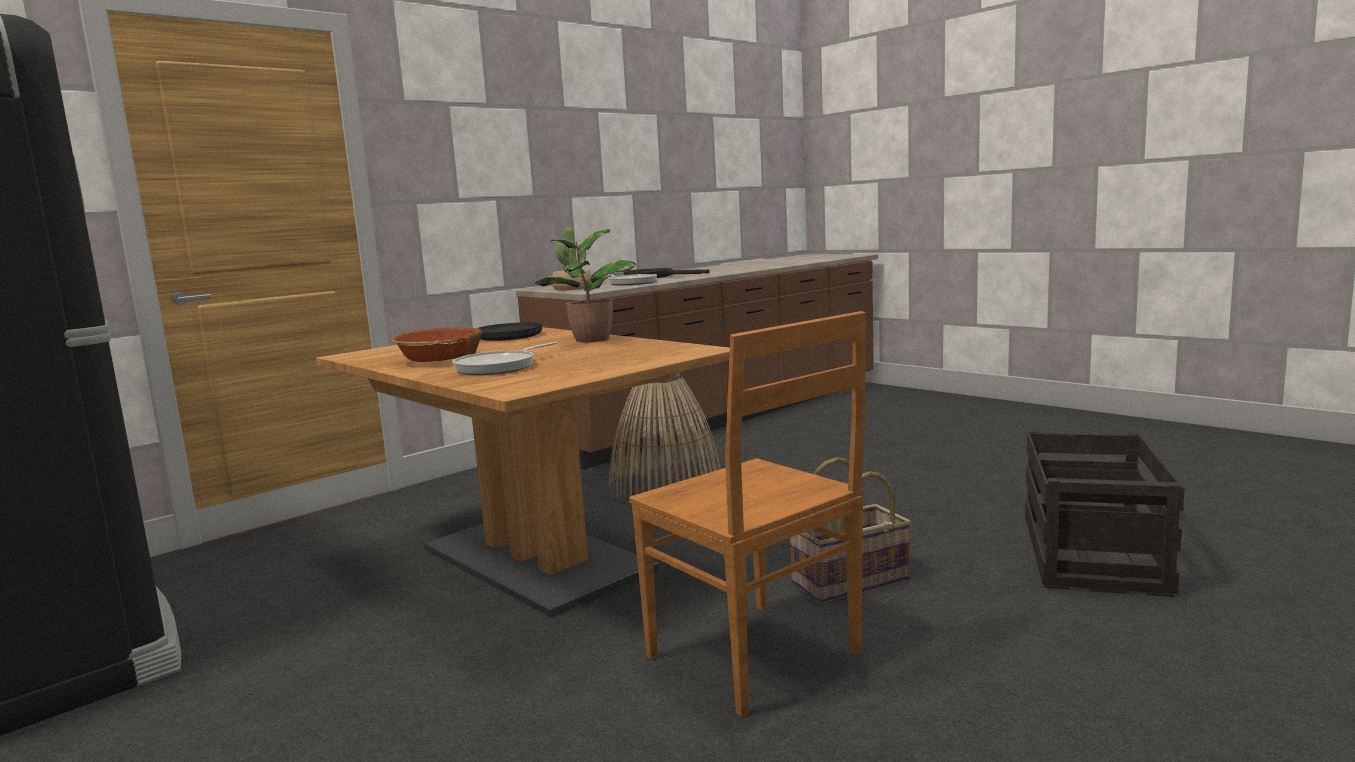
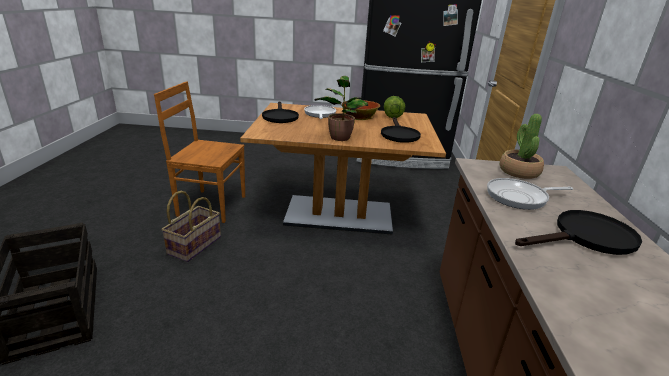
camera: 135 degrees right, 15 degrees up
(388, 357) = (392, 115): none -> lettuce
(590, 368) = (280, 117): none -> black frying pan
(665, 484) = (371, 290): basket -> none

